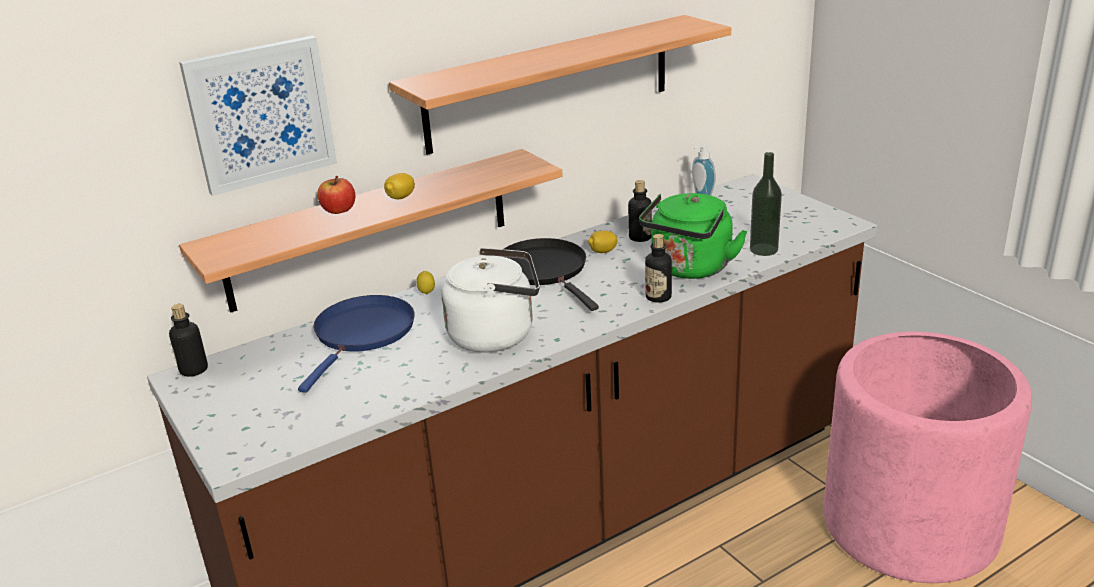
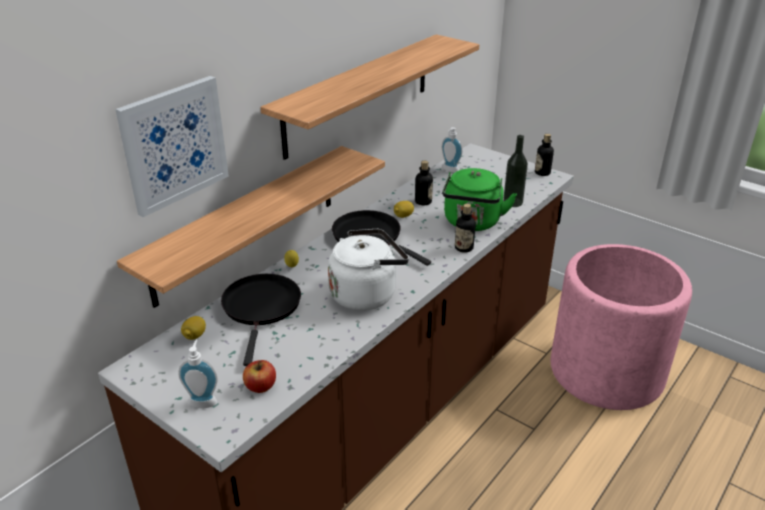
camera: 20 degrees left, 5 degrees up
(194, 370) = (137, 360): bottle -> bottle (542, 173)
(236, 421) = (203, 400): none -> soap dispenser
(339, 210) = (235, 214): apple -> apple (260, 386)
(362, 334) = (261, 308): blue frying pan -> black frying pan
(400, 197) = (278, 197): lemon -> lemon (195, 336)

